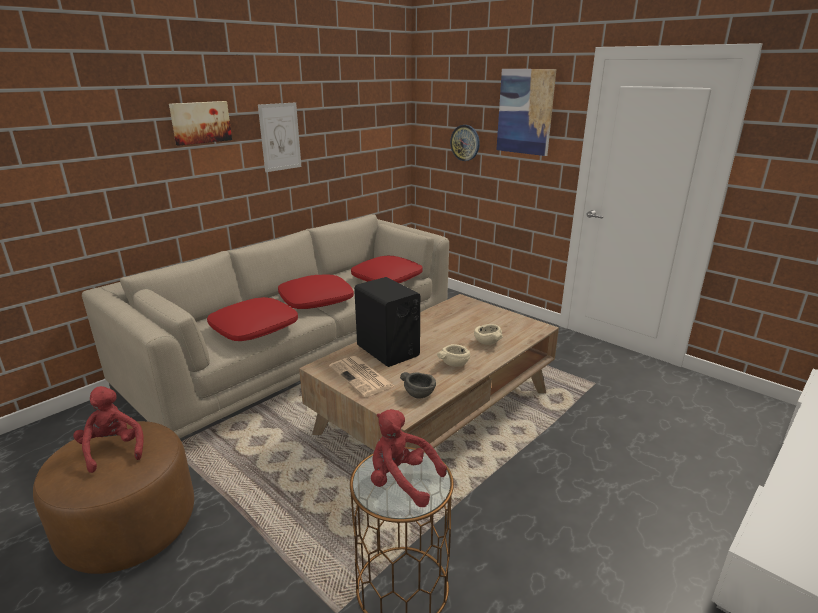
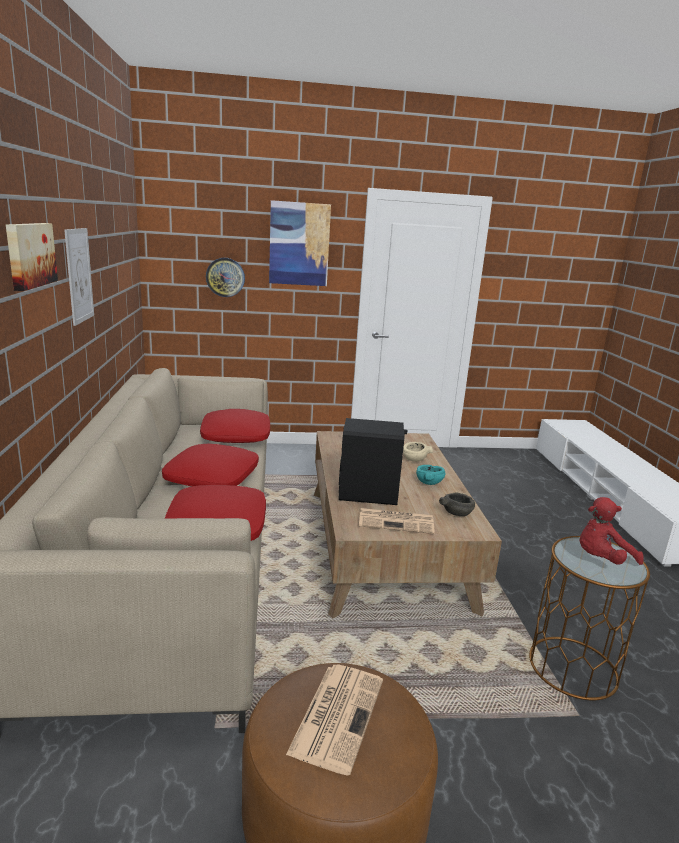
camera: 50 degrees left, 5 degrees down
(113, 449) = (337, 714): red plush toy -> newspaper
(454, 363) = (428, 482): beige bowl -> turquoise bowl

